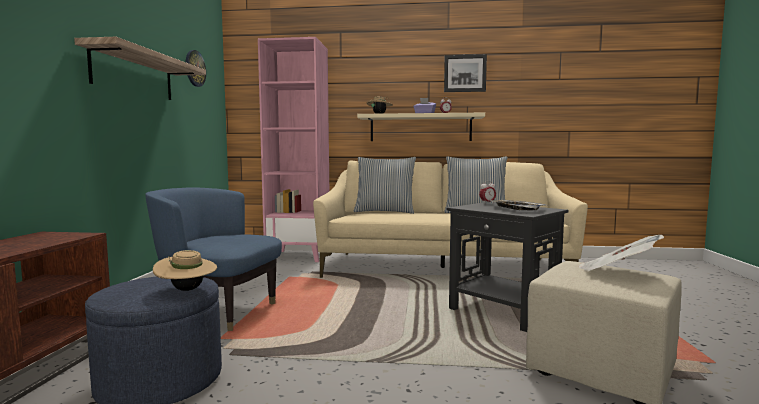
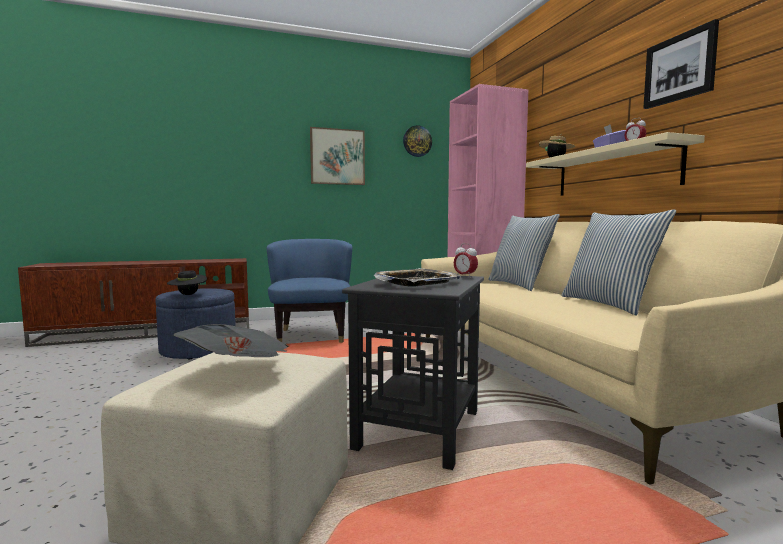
camera: 65 degrees right, 0 degrees up
(134, 74) = (337, 157): shelf -> picture
(186, 290) = (187, 294): beige hat -> black hat

